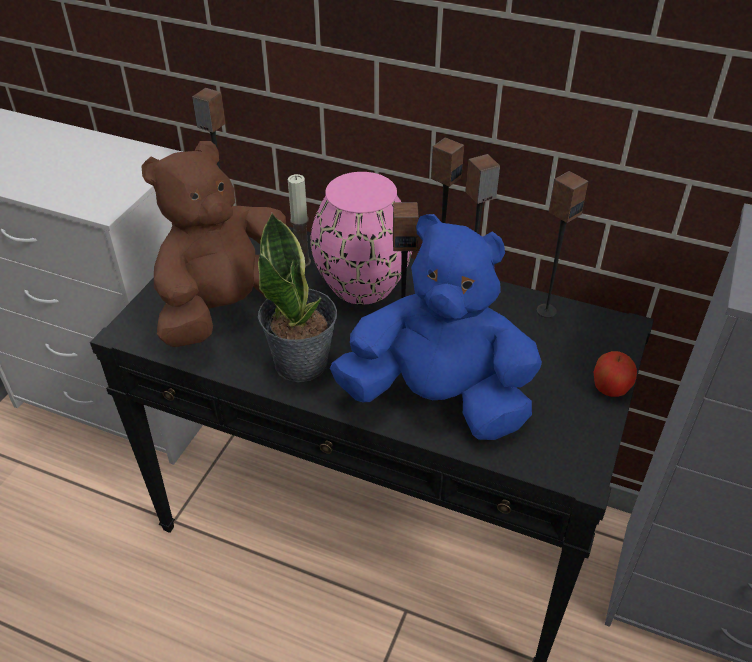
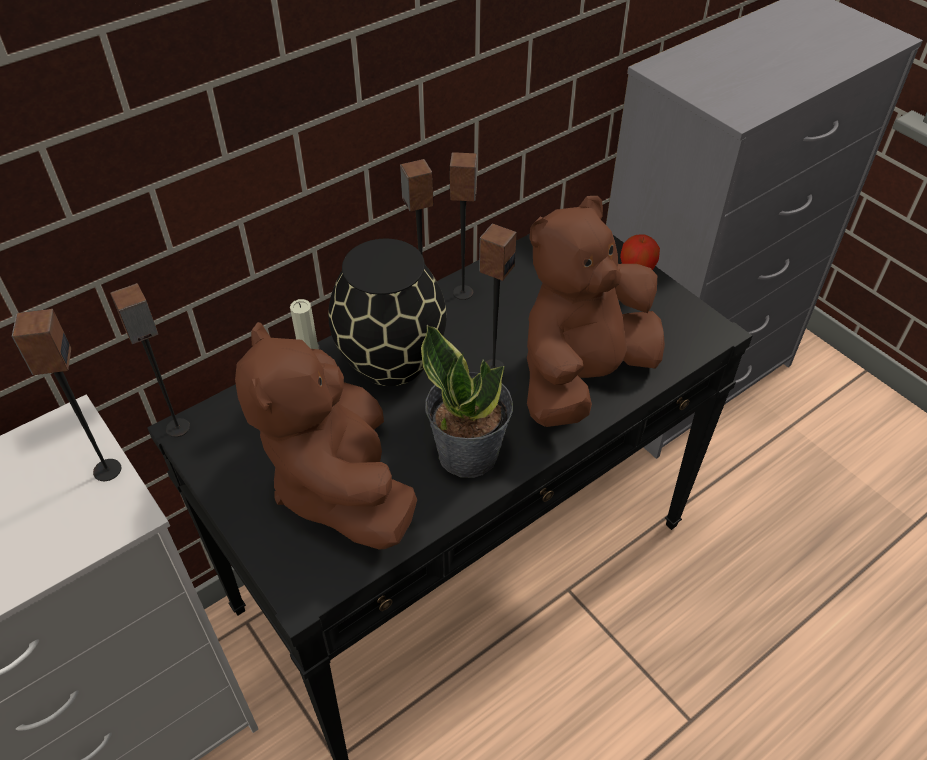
camera: 60 degrees left, 5 degrees up
(361, 285) = (390, 362): pink vase -> black vase
(438, 399) = (582, 376): blue plush toy -> brown plush toy
(546, 310) = (524, 259): speaker -> speaker (106, 470)

